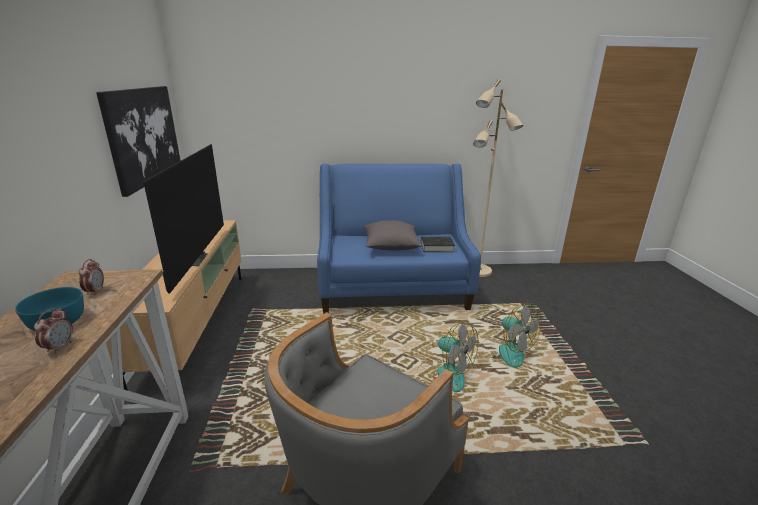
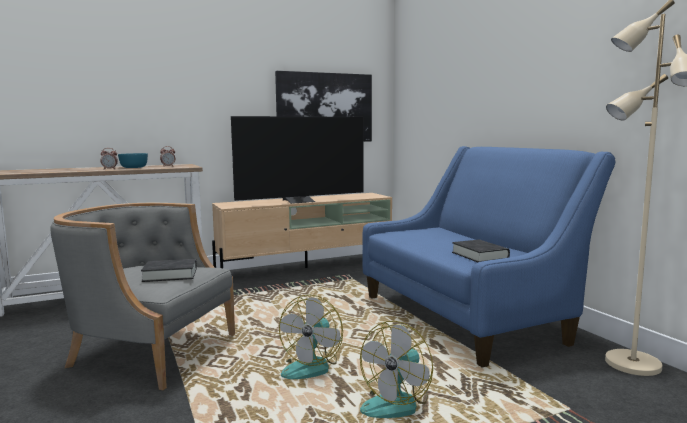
camera: 70 degrees right, 15 degrees down
(386, 391) = (170, 275): none -> black book
(391, 246) = (443, 242): grey pillow -> none

